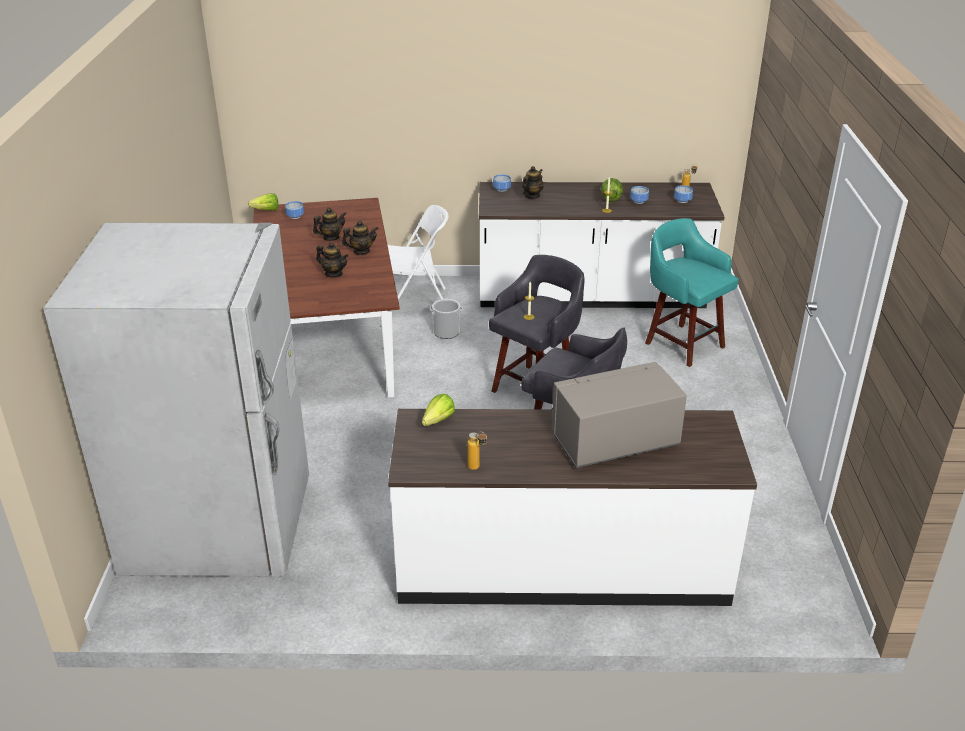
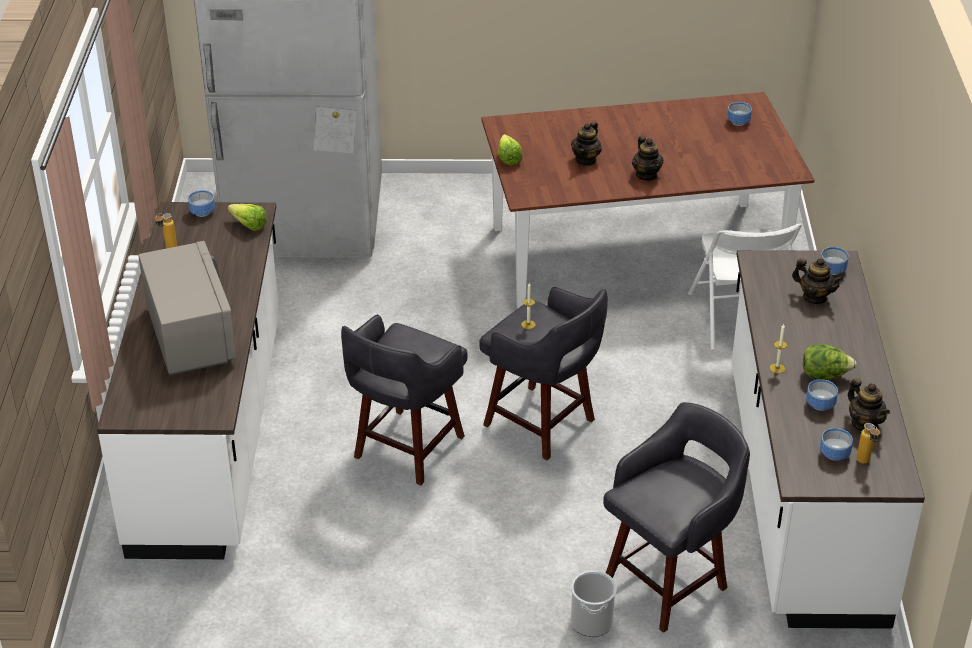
camera: 90 degrees right, 5 degrees up
(264, 210) = (750, 99): lettuce -> lettuce (508, 157)
(331, 238) = (681, 151): teapot -> teapot (864, 424)
(410, 452) = (202, 211): none -> bowl
(446, 332) = (671, 347): bucket -> bucket (591, 622)
(682, 343) = (669, 583): turquoise stool -> grey stool

